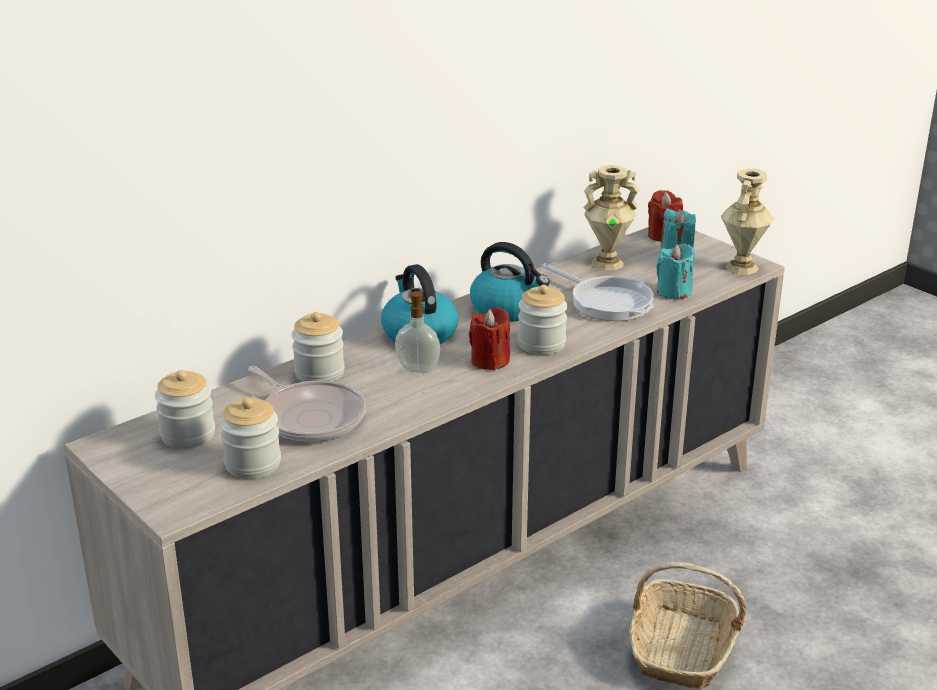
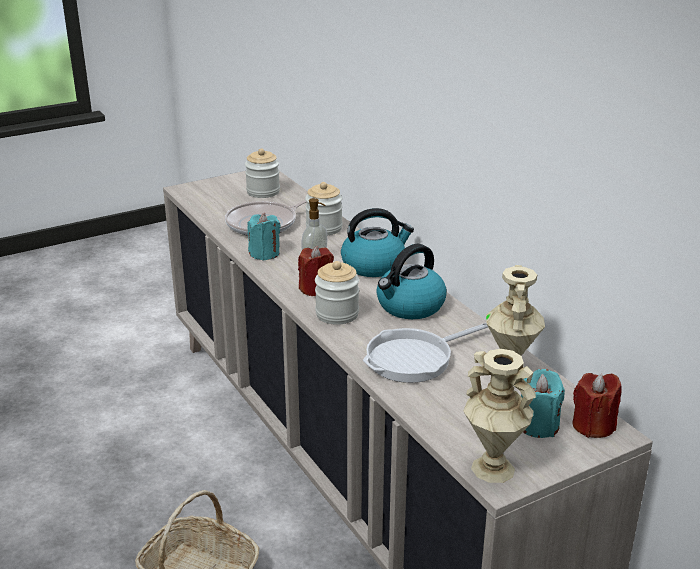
camera: 100 degrees right, 0 degrees up
(253, 464) = (219, 207): jar -> none
(674, 292) = (429, 403): turquoise candle -> turquoise candle (264, 253)

